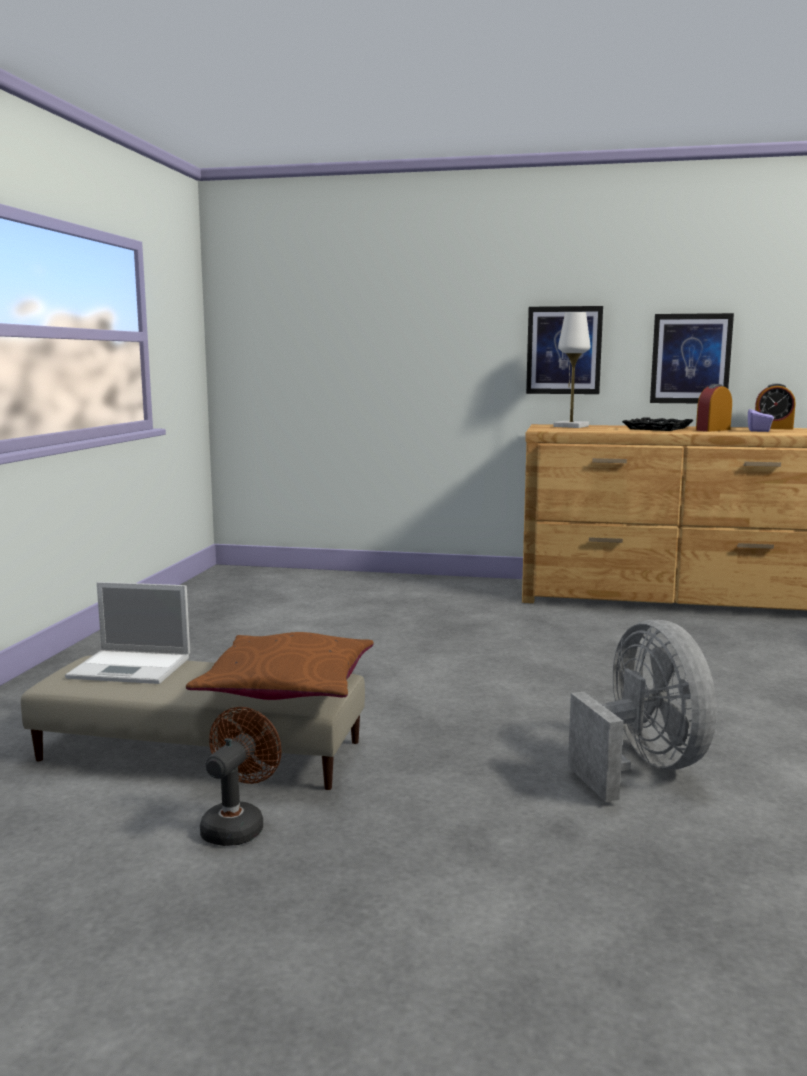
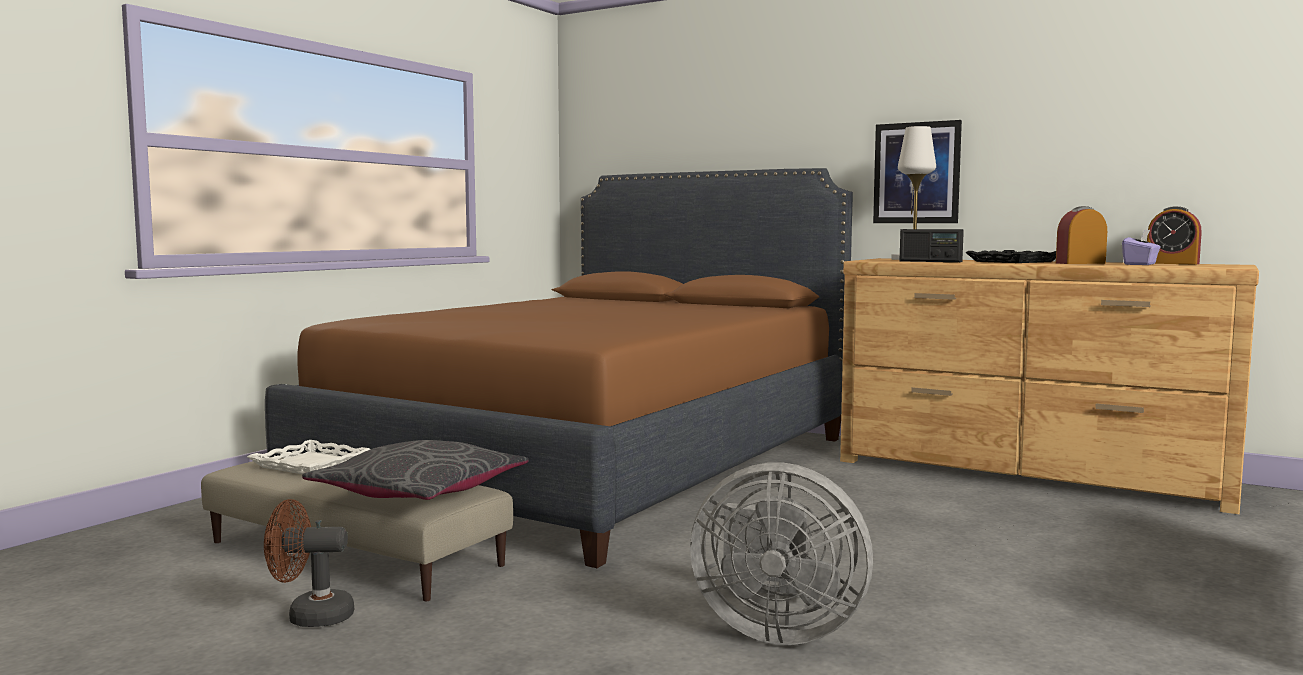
camera: 20 degrees right, 5 degrees down
(132, 667) = (311, 464): laptop -> white tray
(237, 825) = (310, 616): brown fan -> brown fan turned 135 degrees counterclockwise
(287, 685) = (419, 492): brown pillow -> grey pillow
(321, 627) = (594, 464): none -> brown bed
(597, 430) = (930, 261): none -> radio
(642, 767) = (775, 630): grey fan -> grey fan turned 105 degrees clockwise
(690, 358) = (1069, 179): picture -> none

